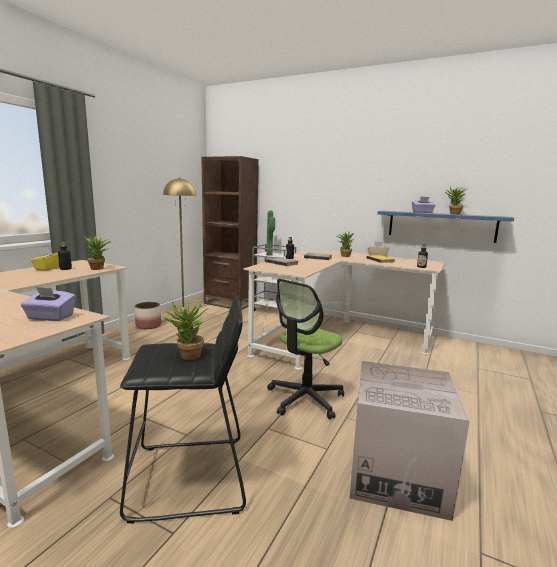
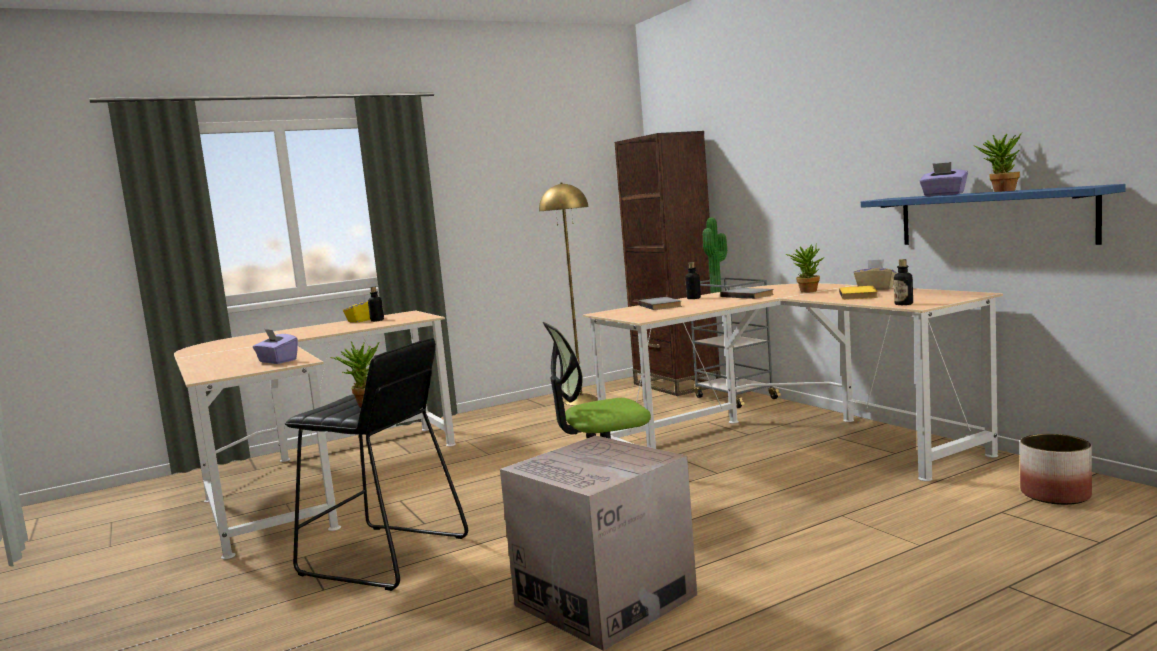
camera: 35 degrees right, 5 degrees down
(99, 268) = (410, 319): potted plant -> none
(148, 325) = (520, 410): planter -> planter (1054, 495)

